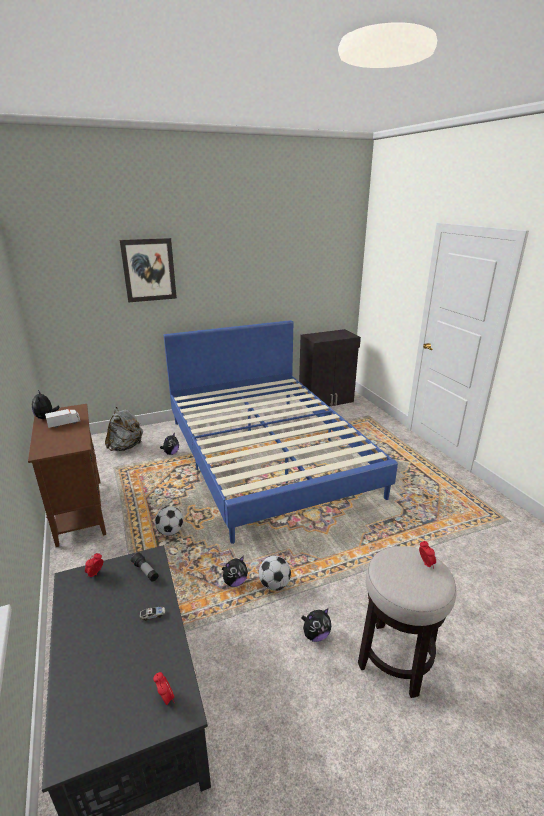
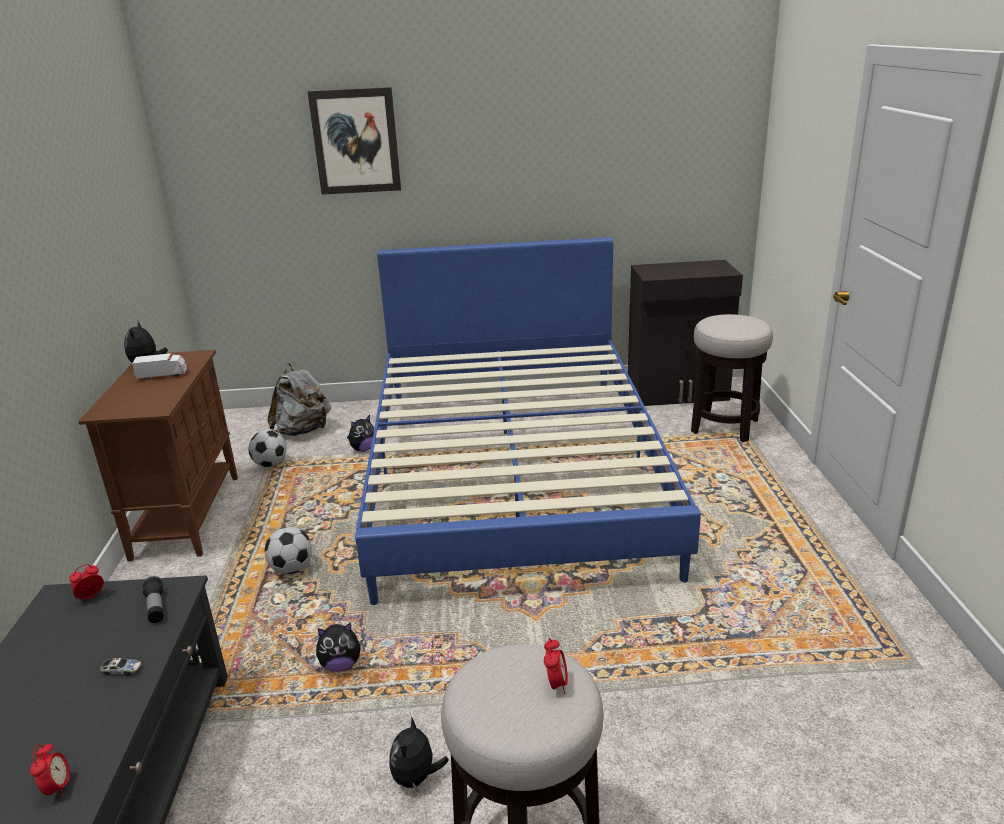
camera: 20 degrees right, 0 degrees up
(274, 584) = (399, 683): football -> football (270, 464)
(315, 635) = (416, 778): plush toy -> plush toy turned 105 degrees clockwise
(359, 416) = (724, 426): none -> stool

